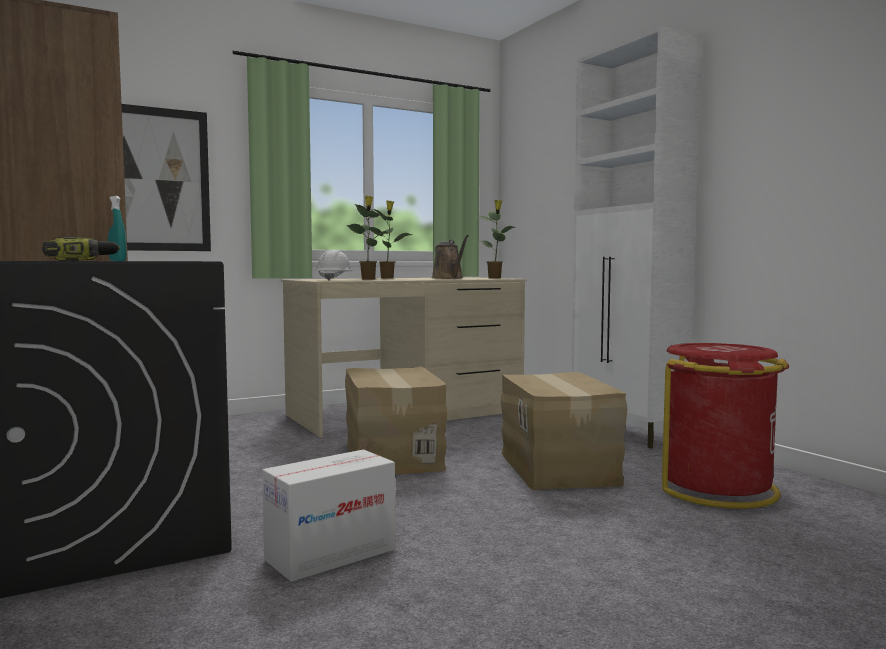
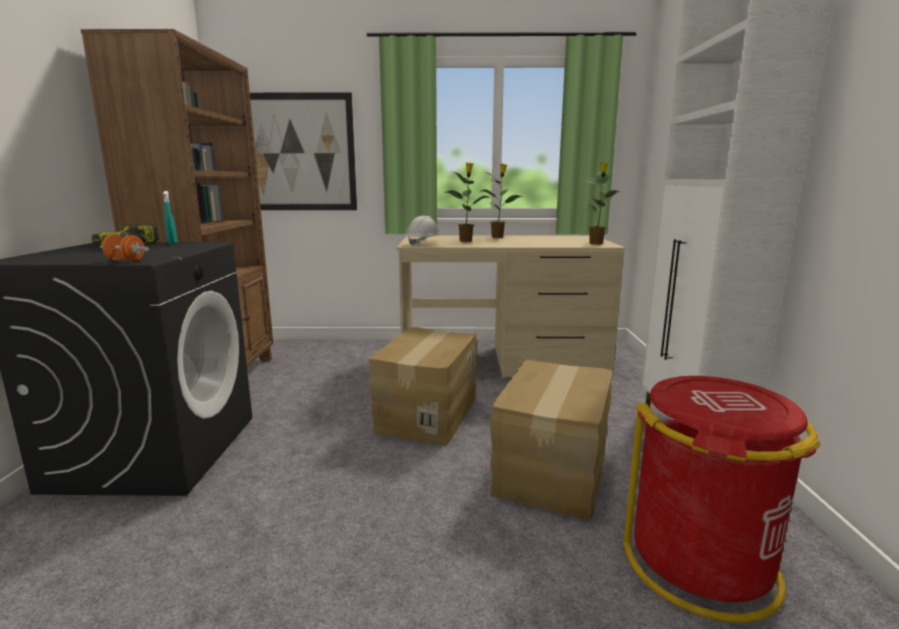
camera: 30 degrees right, 10 degrees up
(169, 260) = (126, 261): none -> orange dumbbell
(331, 554) = (237, 525): cardboard box -> none
(449, 278) = (547, 242): brown watering can -> none

